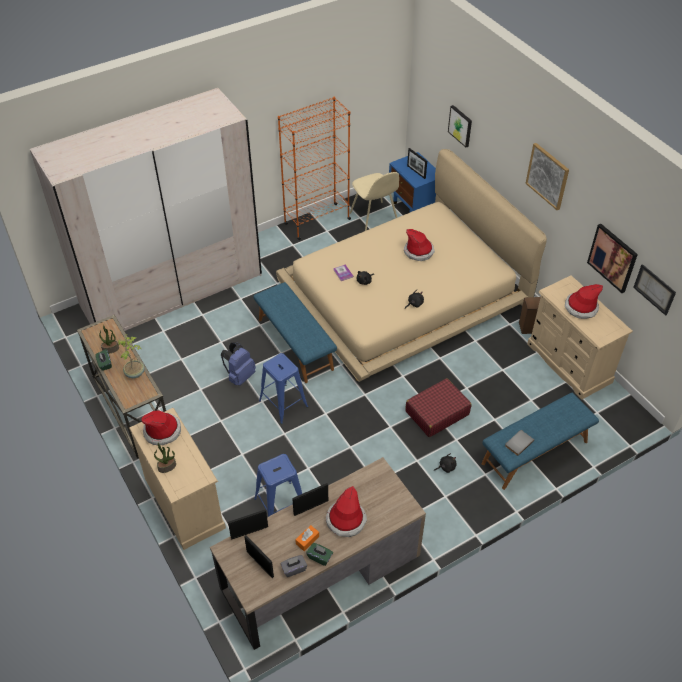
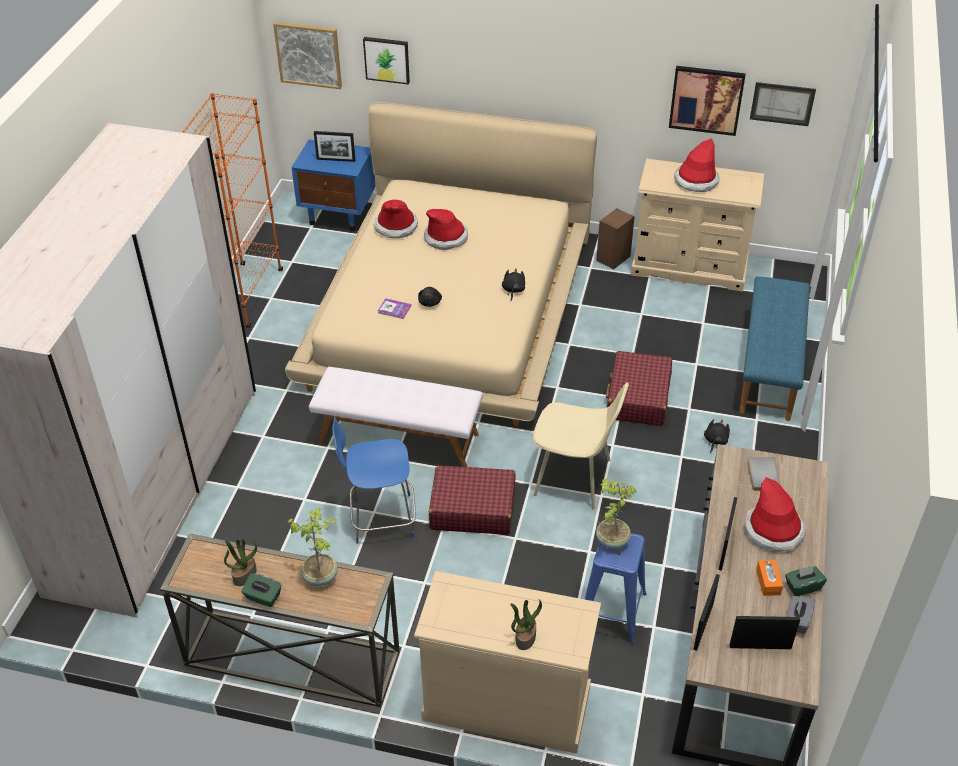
camera: 45 degrees left, 5 degrees down
(162, 431) = (461, 605): hat -> hat (396, 226)
(239, 376) = (380, 518): blue backpack -> blue chair
(279, 462) = (611, 540): none -> potted plant
(283, 404) = (472, 509): blue stool -> red suitcase
(296, 344) = (399, 437): blue bench -> white bench
(374, 218) = (309, 252): beige chair -> beige chair (575, 478)
(518, 443) = (780, 352): grey book -> grey book (761, 475)
(547, 176) = (570, 49): picture -> picture (308, 54)

